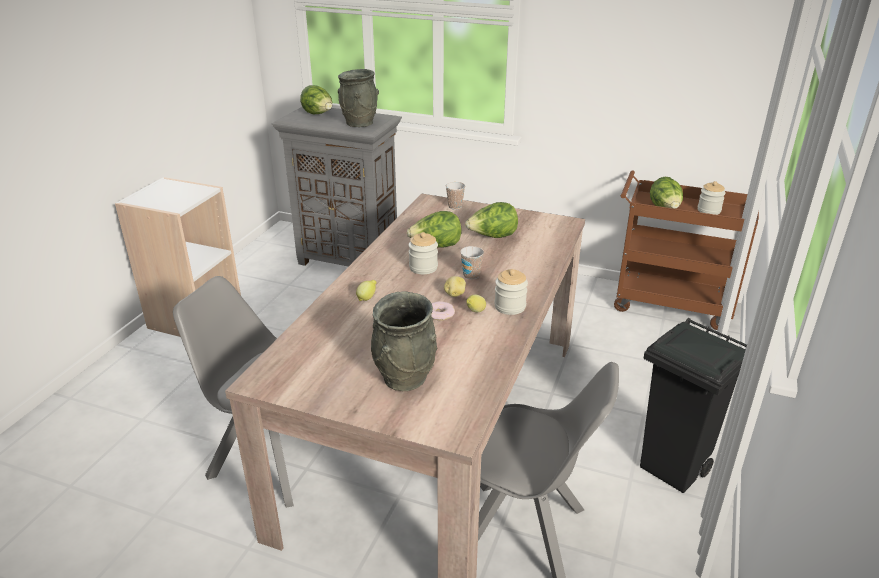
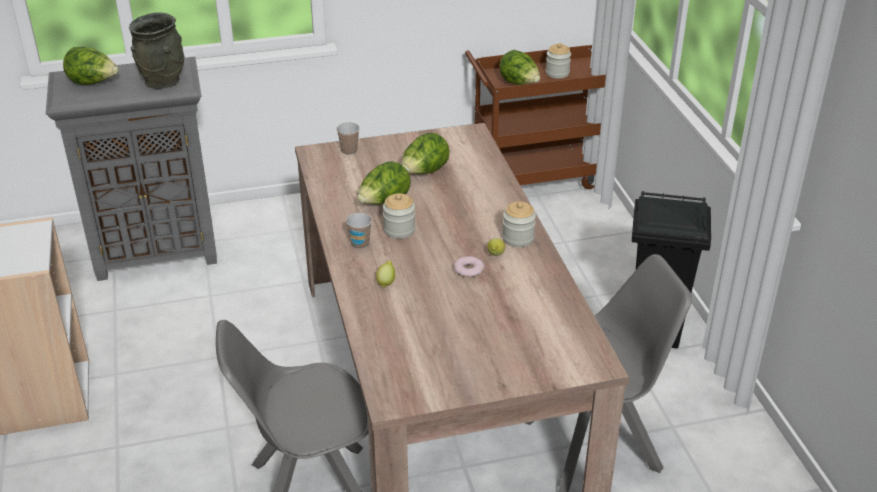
camera: 35 degrees left, 5 degrees up
(404, 377) = (507, 339): grey vase -> none
(454, 294) = (459, 246): potato -> none
(471, 275) = (451, 221): cup -> cup (360, 244)

